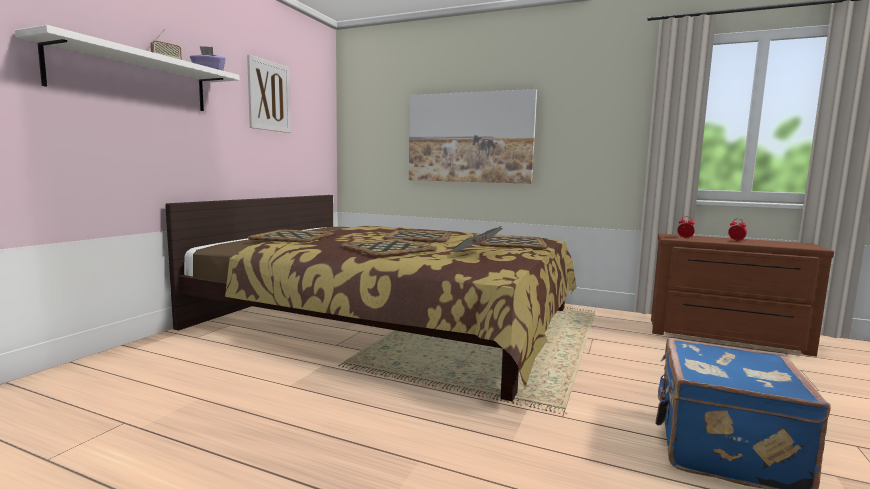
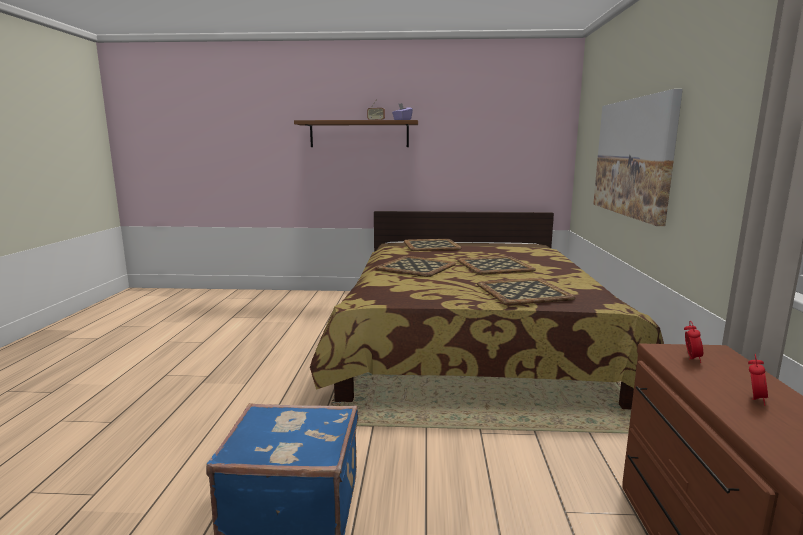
camera: 70 degrees right, 5 degrees up
(133, 79) = (359, 134): white shelf -> brown shelf
(269, 96) = (476, 125): picture -> none
(475, 254) = (427, 287): newspaper -> none

